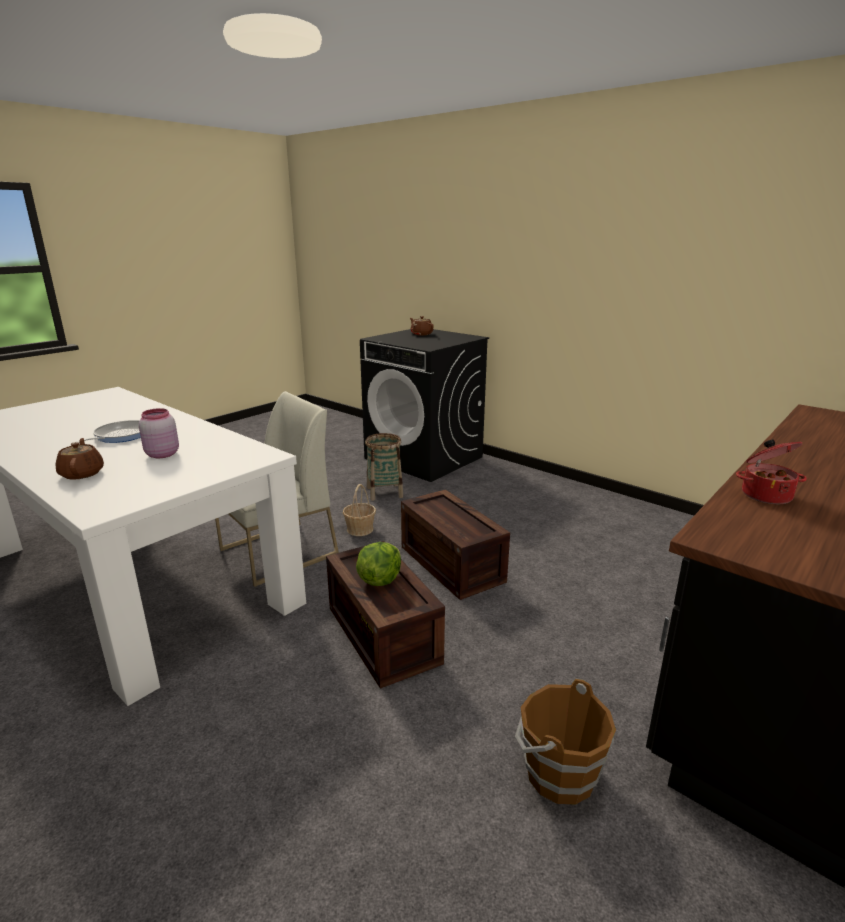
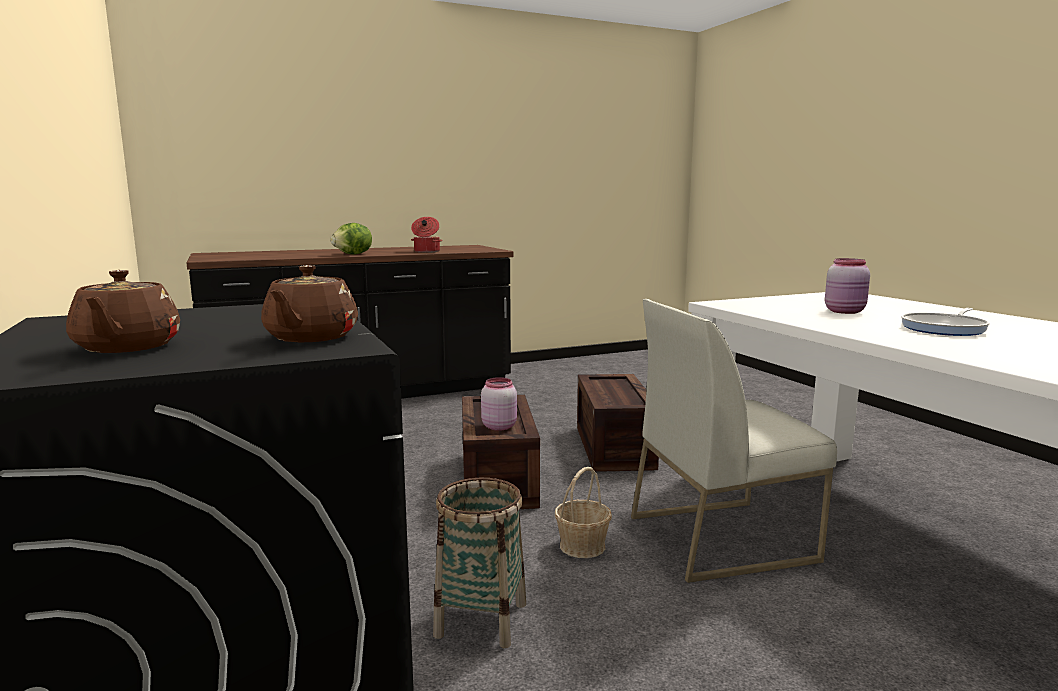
camera: 155 degrees left, 10 degrees down
(82, 473) = (912, 308): brown teapot -> brown teapot (310, 338)
(379, 579) = (616, 393): lettuce -> lettuce (353, 254)
(441, 509) = (499, 426): none -> pink jar
(557, 773) = (552, 394): brown bucket -> none

